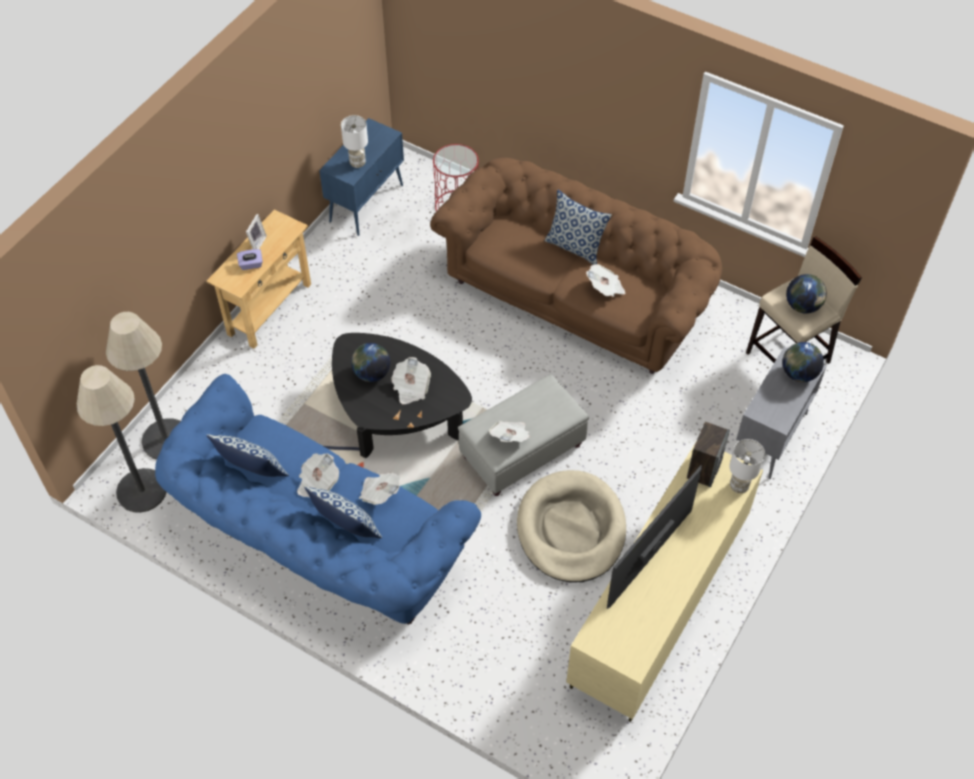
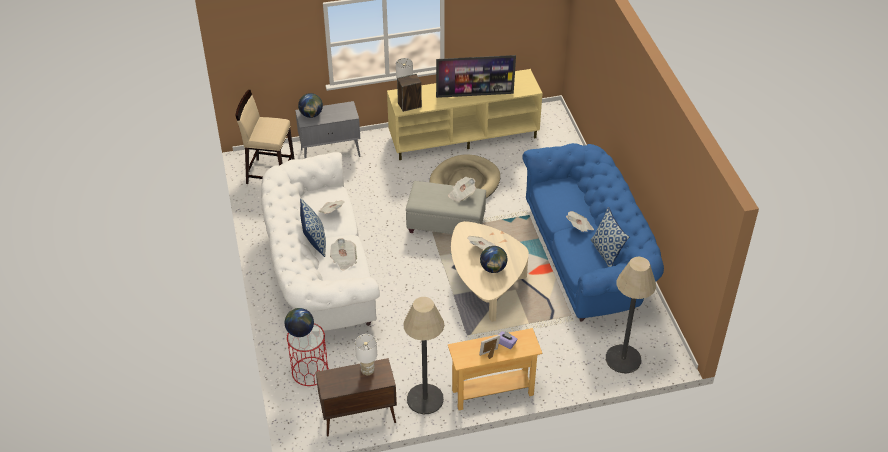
camera: 135 degrees left, 10 degrees down
(141, 490) = (659, 342): floor lamp -> floor lamp (425, 399)
(347, 529) = (585, 201): pillow -> none
(367, 203) = (358, 417): blue cabinet -> brown cabinet
(380, 493) = (554, 203): newspaper -> newspaper (344, 259)
(396, 413) = (486, 283): black coffee table -> beige coffee table
(576, 295) = (319, 271): brown sofa -> white sofa
(802, 306) = (269, 127): globe -> globe (300, 331)

